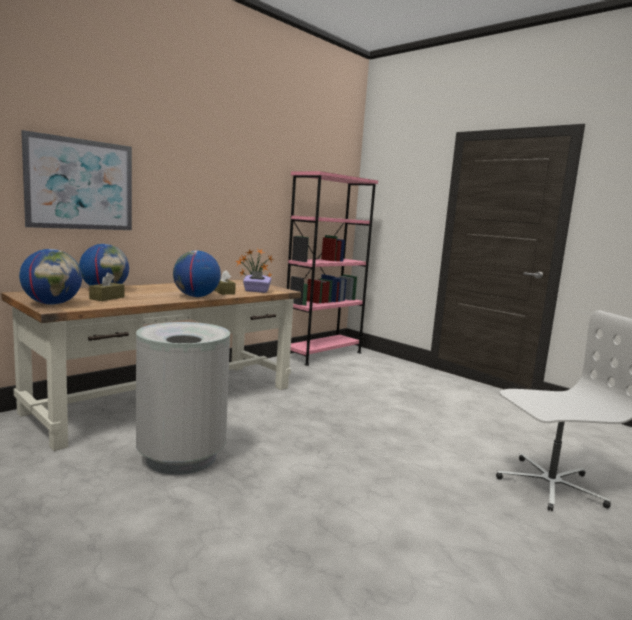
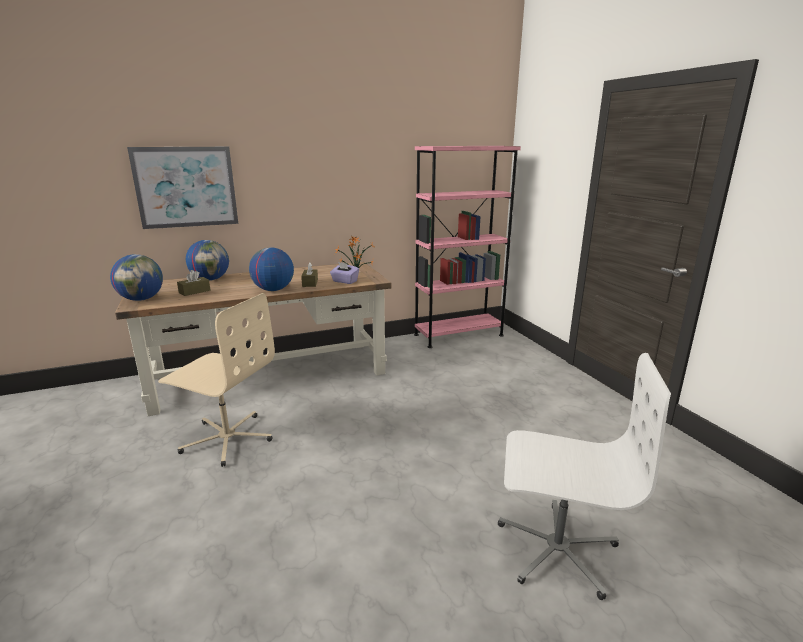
camera: 25 degrees right, 10 degrees up
(181, 457) = (227, 438): grey trash can -> beige office chair

